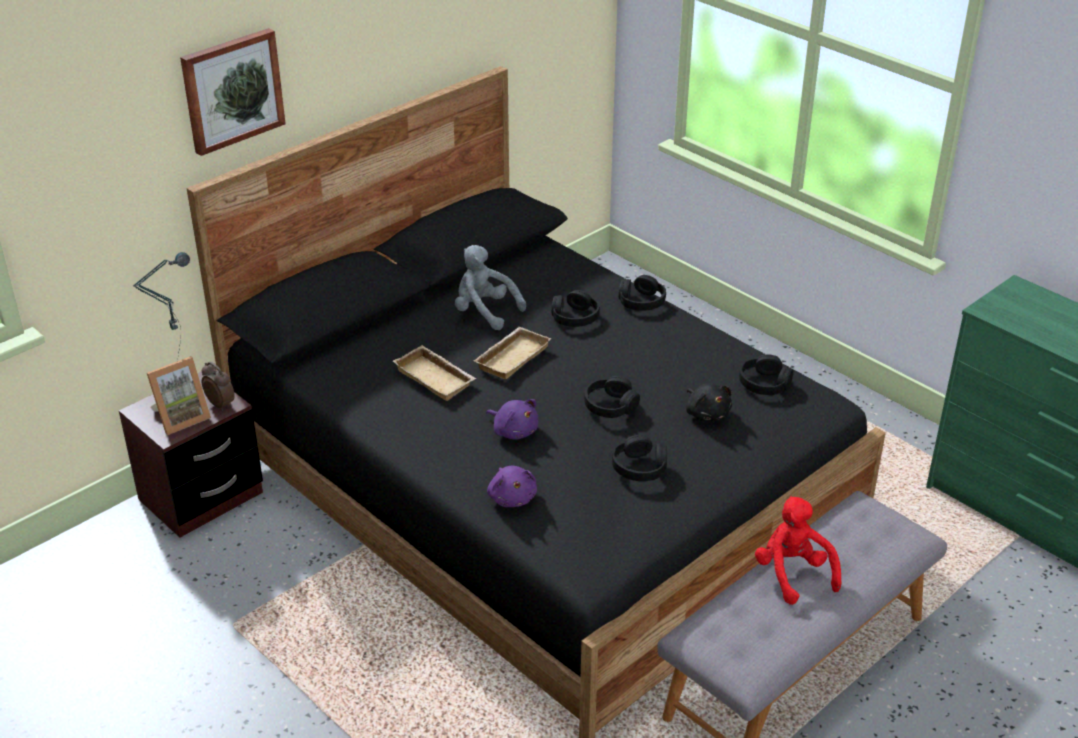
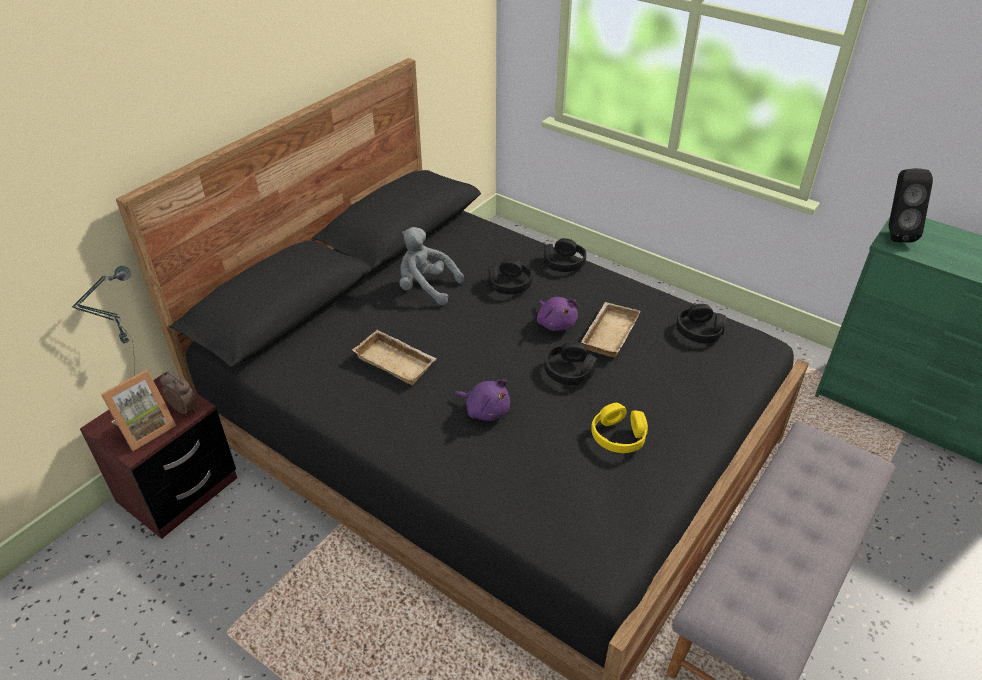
camera: 10 degrees left, 5 degrees up
(232, 90) = (150, 90): picture -> none
(511, 356) = (463, 330): beige tray -> beige tray (608, 332)
(512, 497) = (503, 487): purple plush toy -> purple plush toy (555, 323)
(640, 467) = (619, 435): black headphones -> yellow headphones
(707, 413) = (659, 368): black plush toy -> none
(793, 574) = (778, 522): red plush toy -> none
(997, 300) = (894, 233): none -> black speaker

